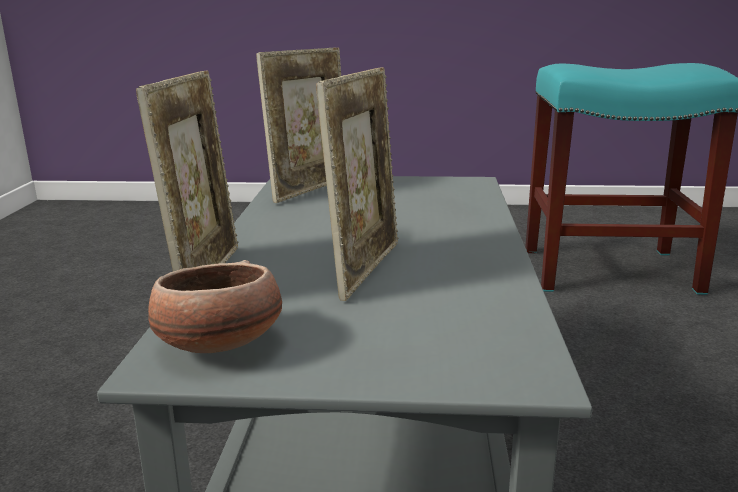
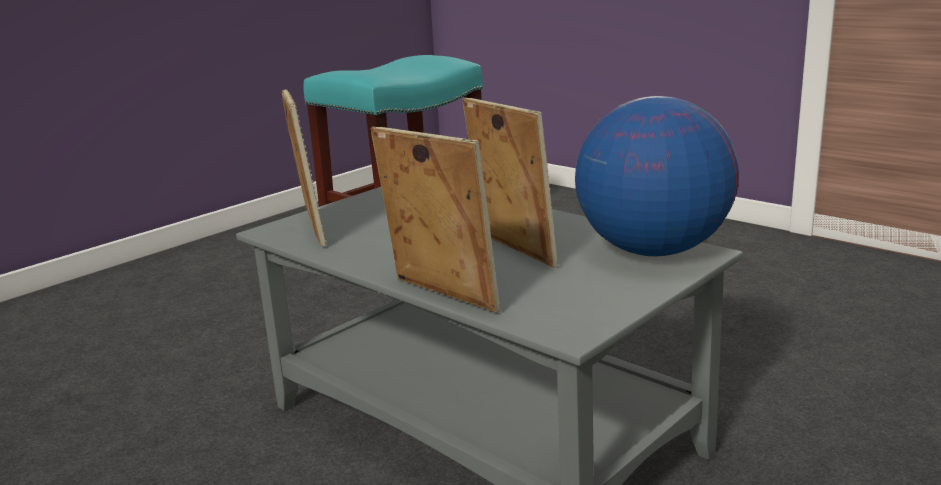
camera: 50 degrees left, 0 degrees up
(218, 345) = (566, 312): bowl -> none
(482, 338) = (652, 250): none -> globe

